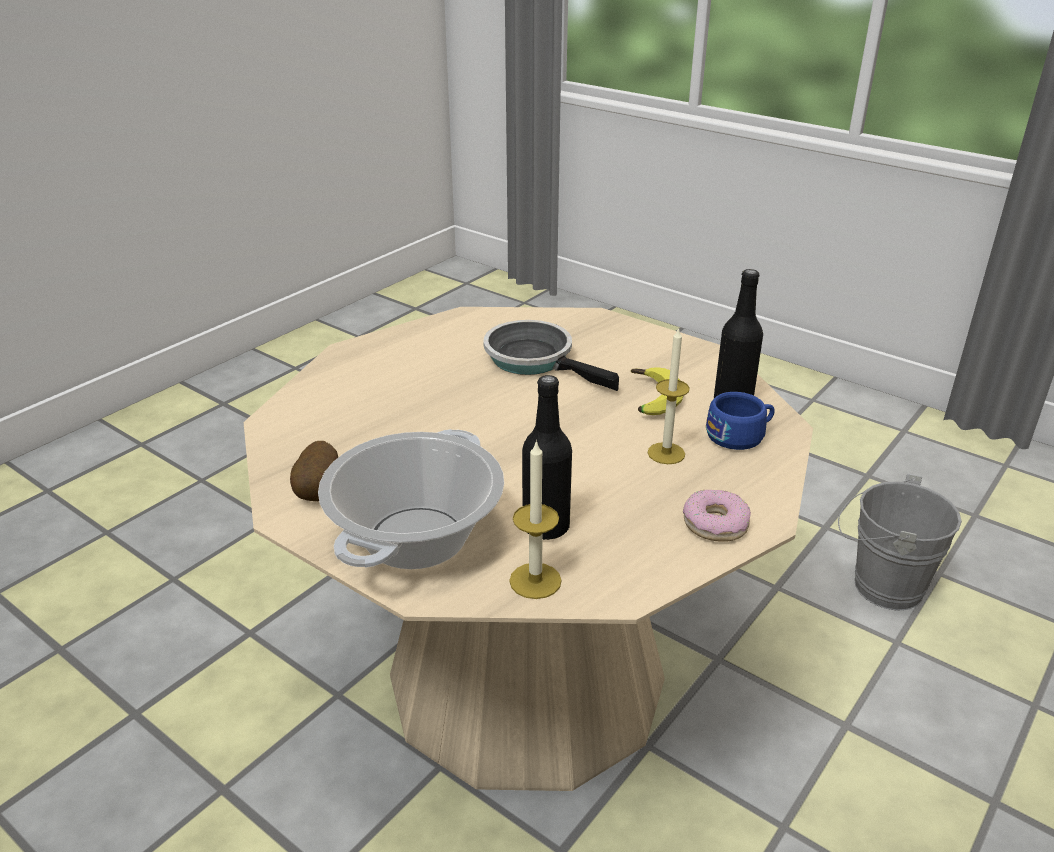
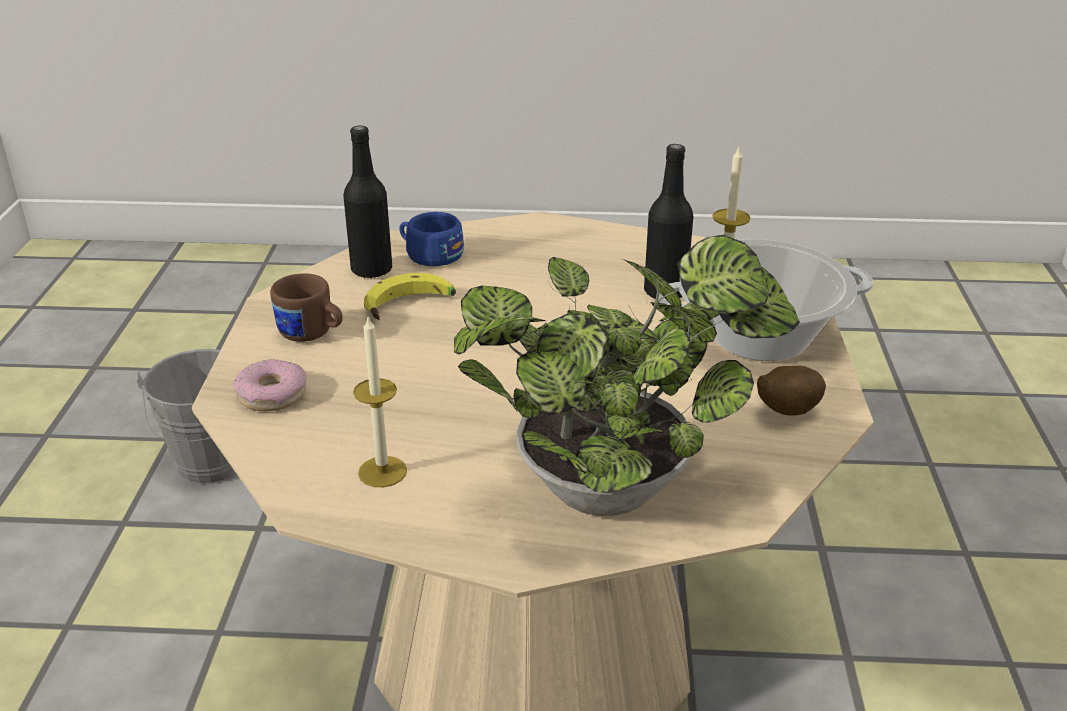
camera: 125 degrees left, 0 degrees up
(354, 396) = (616, 486): none -> potted plant
(535, 360) = (392, 399): frying pan -> none
(648, 355) = (312, 335): none -> brown mug
(666, 453) = (498, 276): candle -> candle (382, 472)
(715, 524) = (569, 236): donut -> donut (272, 395)

